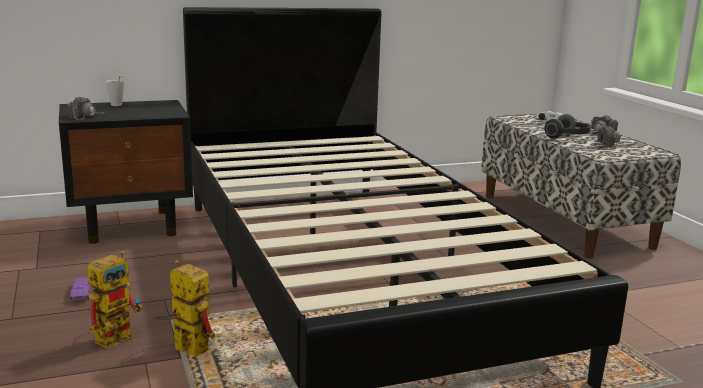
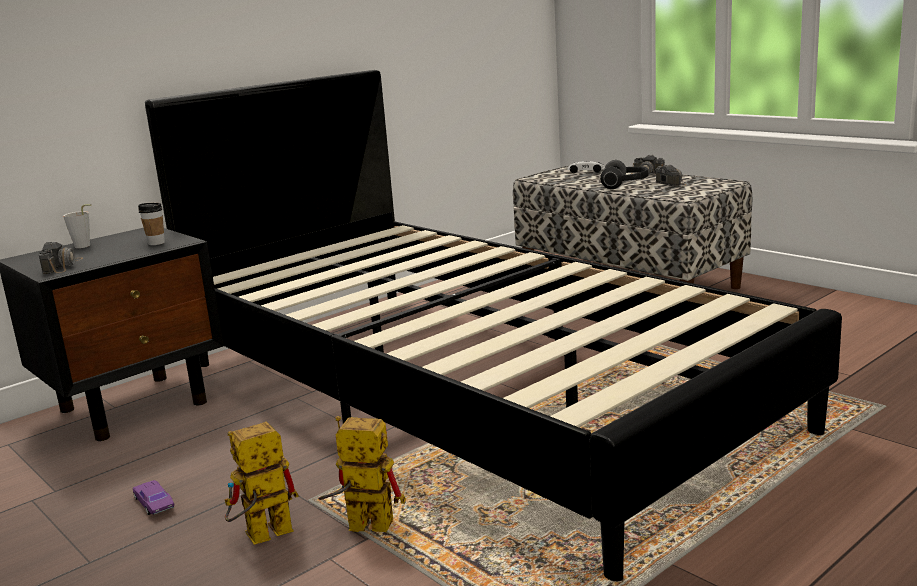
camera: 20 degrees left, 0 degrees up
(118, 335) = (261, 538): toy robot -> toy robot turned 135 degrees counterclockwise
(159, 112) = (156, 243): none -> cup

